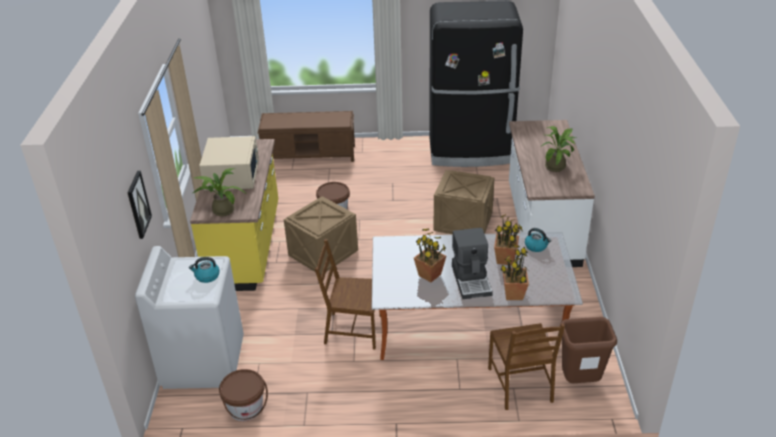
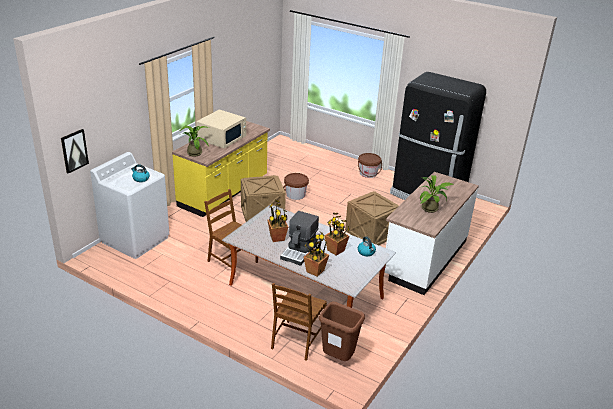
camera: 30 degrees right, 5 degrees down
(138, 204) = (121, 119): picture -> picture (74, 150)
(246, 408) = (130, 272): brown bucket -> brown bucket (368, 173)
(310, 154) = (318, 158): brown bench -> none

